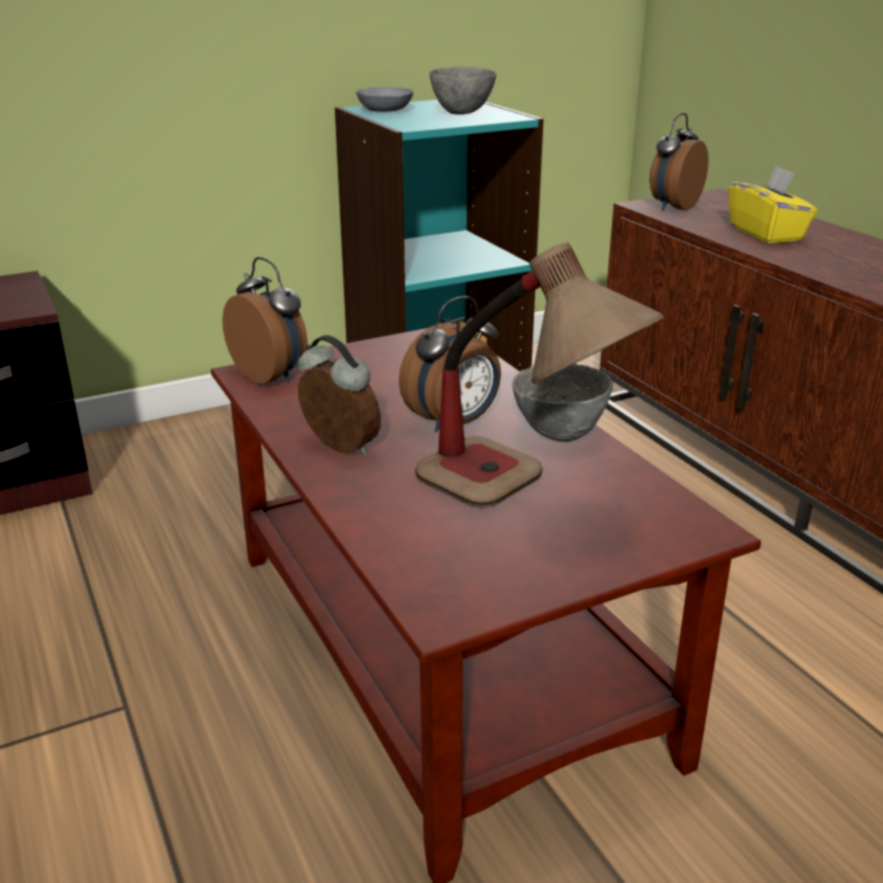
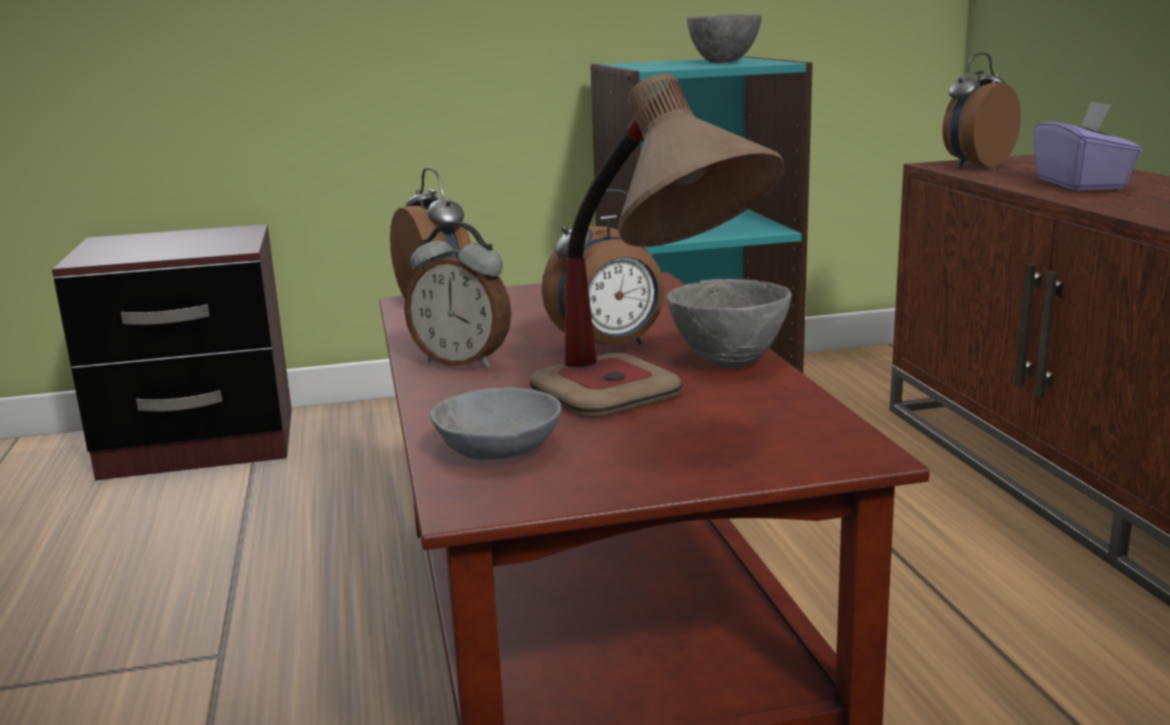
camera: 15 degrees right, 10 degrees down
(338, 449) = (463, 362): alarm clock -> alarm clock turned 150 degrees clockwise
(386, 110) = (642, 63): grey bowl -> grey bowl (500, 450)
(766, 234) = (1081, 184): yellow tissue box -> purple tissue box

